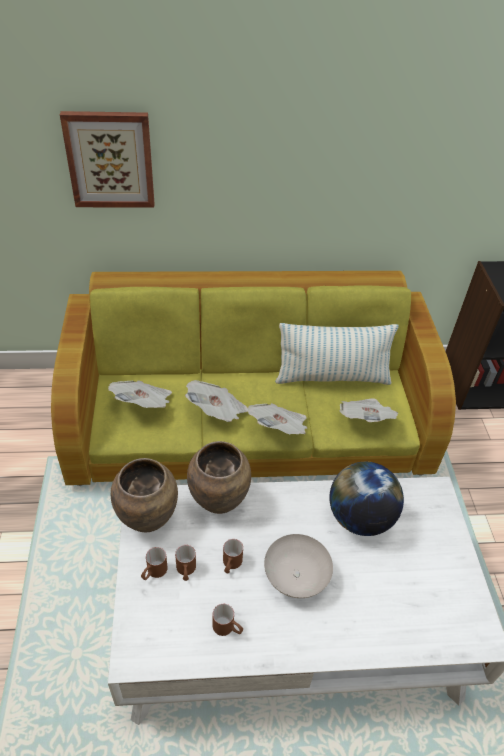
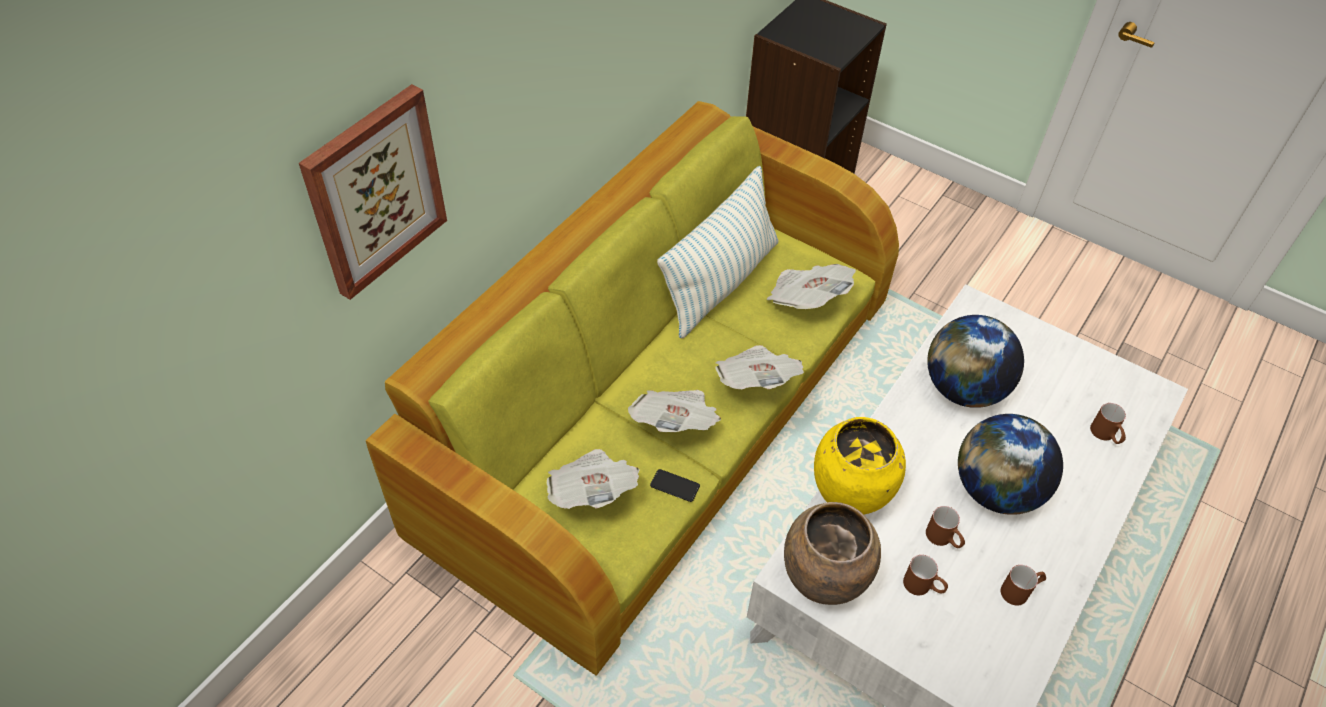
camera: 50 degrees left, 5 degrees up
(154, 572) = (903, 620): brown mug -> brown mug (1106, 436)
(176, 433) = (675, 486): none -> phone
(219, 501) = (849, 497): brown vase -> yellow vase
(295, 575) = (995, 490): white bowl -> globe

